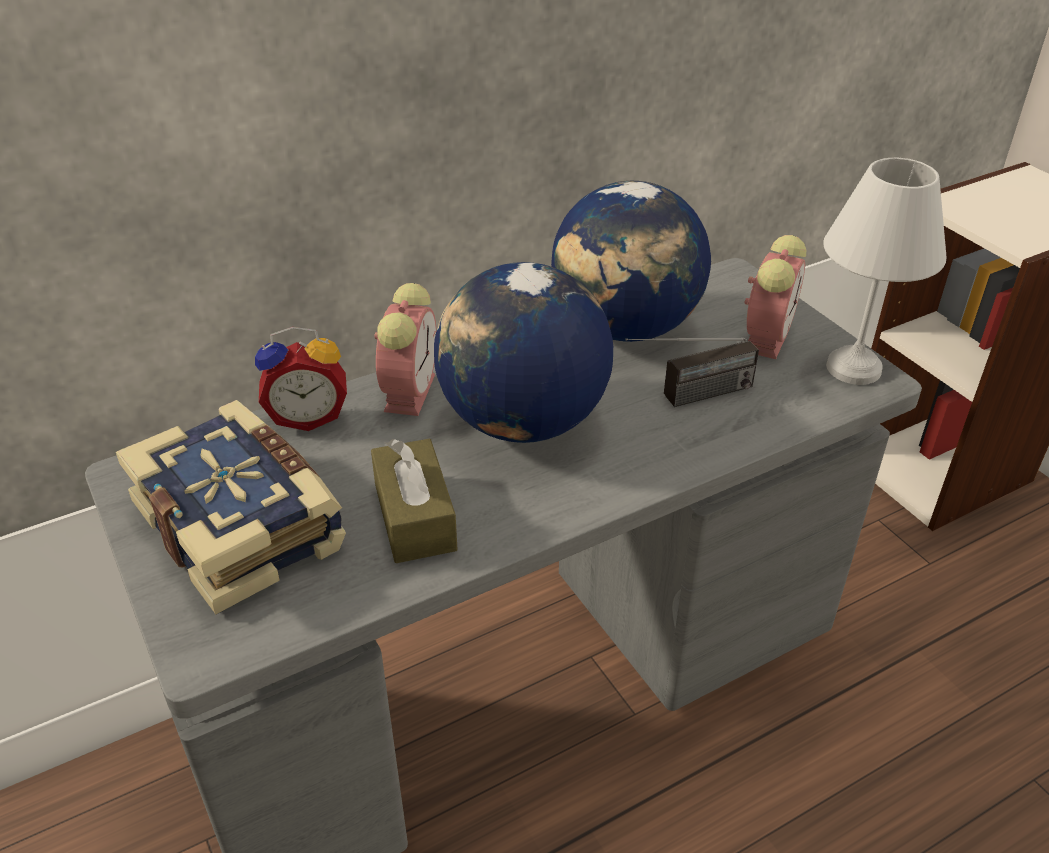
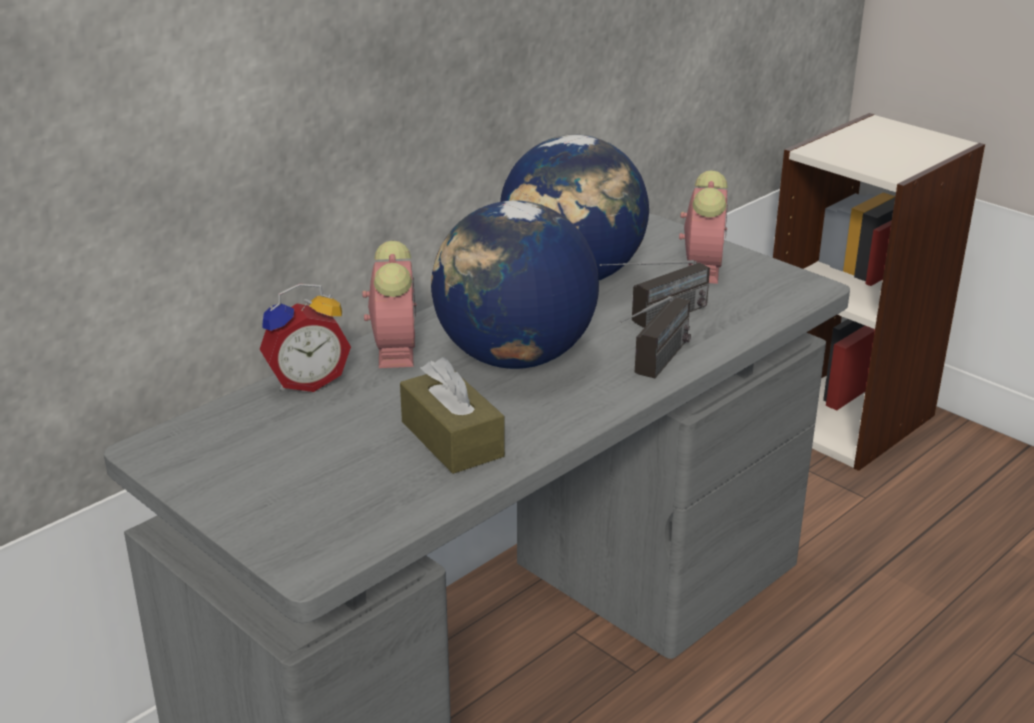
camera: 15 degrees left, 10 degrees down
(242, 524) = (290, 469): book -> none
(663, 460) = (655, 367): none -> radio
(855, 370) = (789, 282): white table lamp -> none

